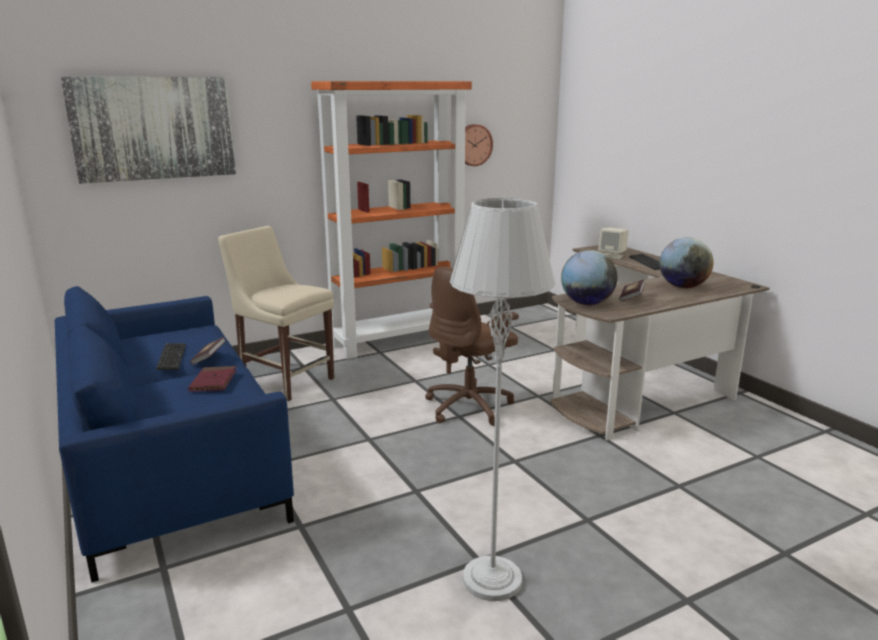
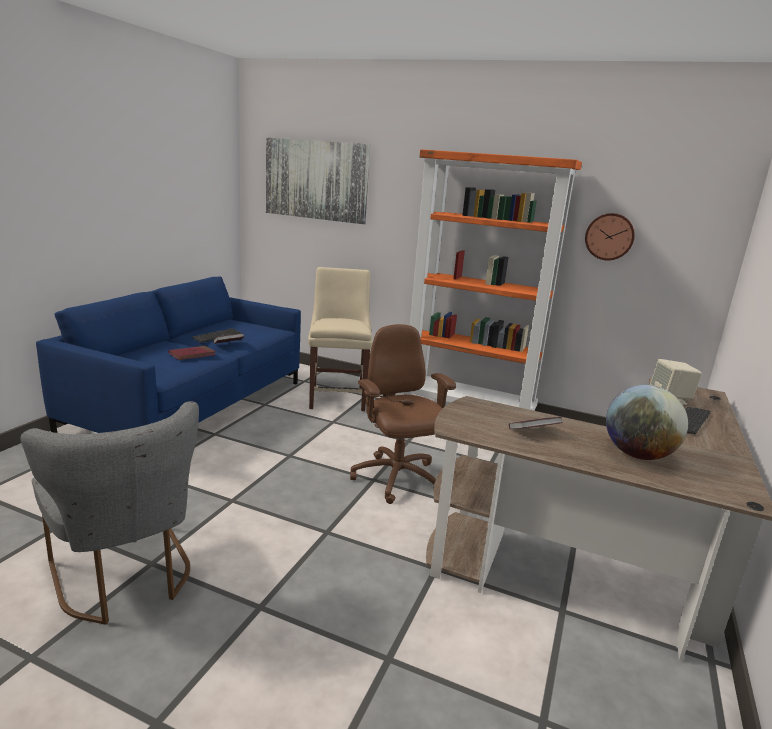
camera: 50 degrees right, 0 degrees up
(470, 407) = (396, 479): brown office chair -> brown office chair turned 60 degrees clockwise
(492, 580) = (126, 579): grey floor lamp -> grey chair
(586, 303) = (469, 414): globe -> none

